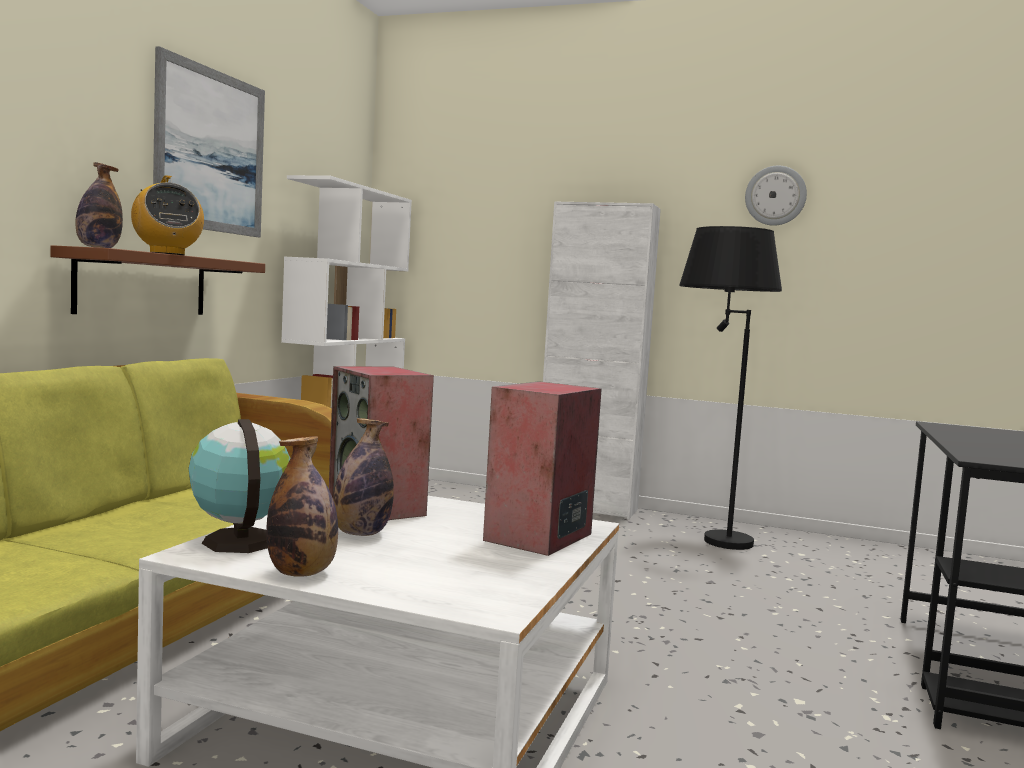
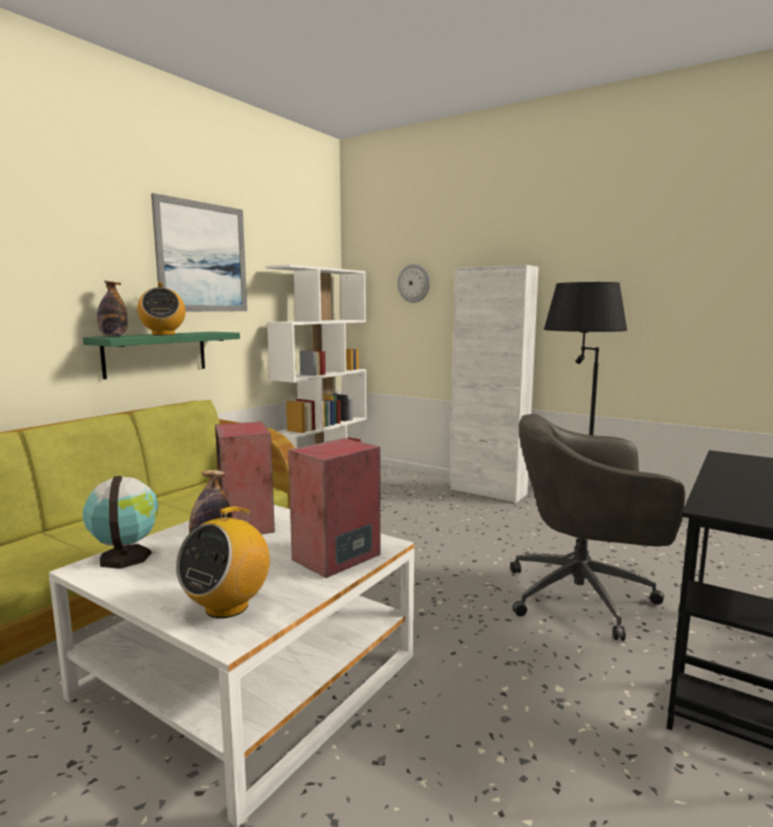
camera: 15 degrees right, 5 degrees up
(142, 284) = (156, 353): brown shelf -> green shelf
(302, 573) = (135, 590): bottle -> none
(451, 583) = (227, 606): none -> radio
(772, 612) = (584, 597): none -> grey office chair
(775, 196) = (630, 250): wall clock -> wall clock (414, 283)

